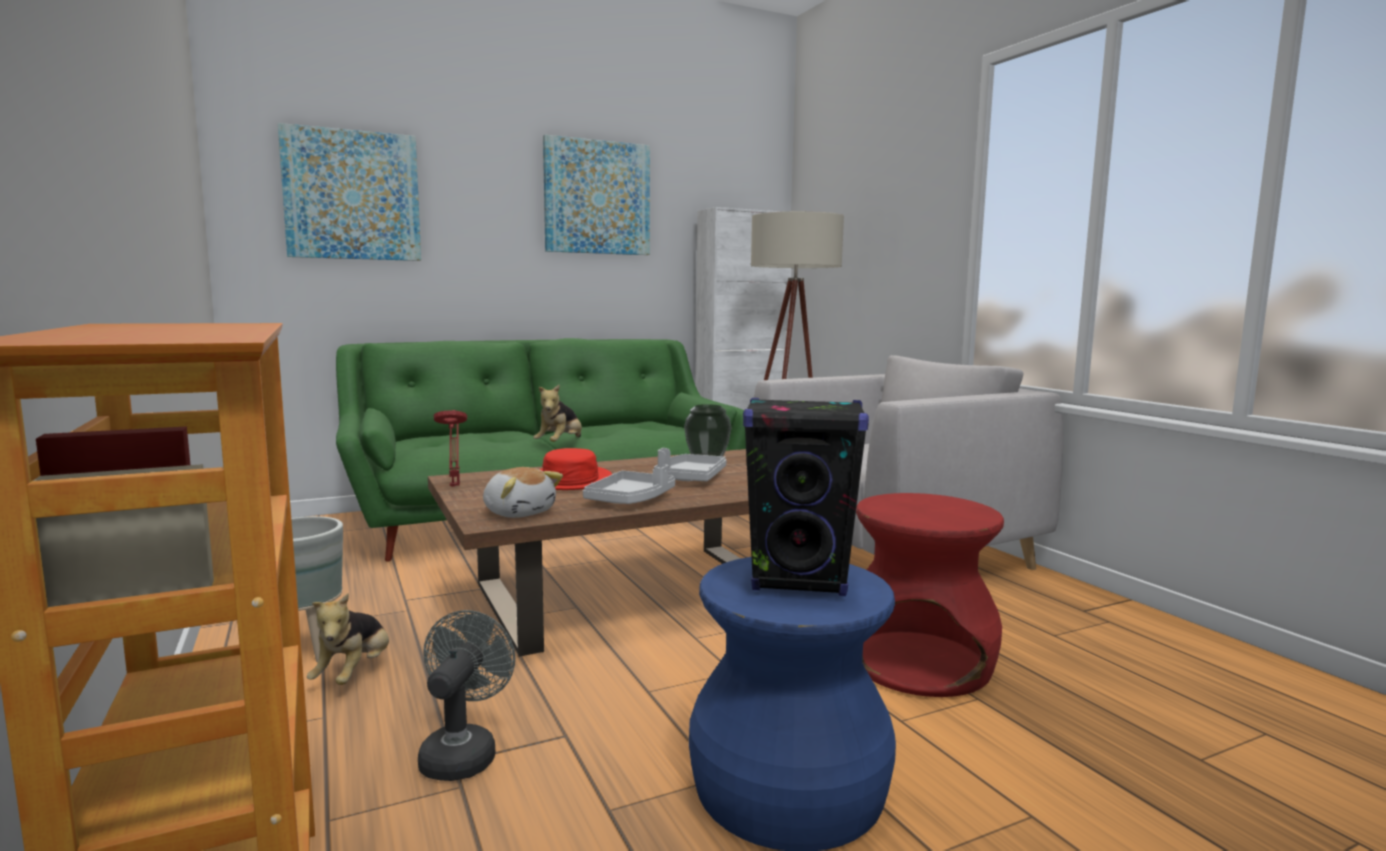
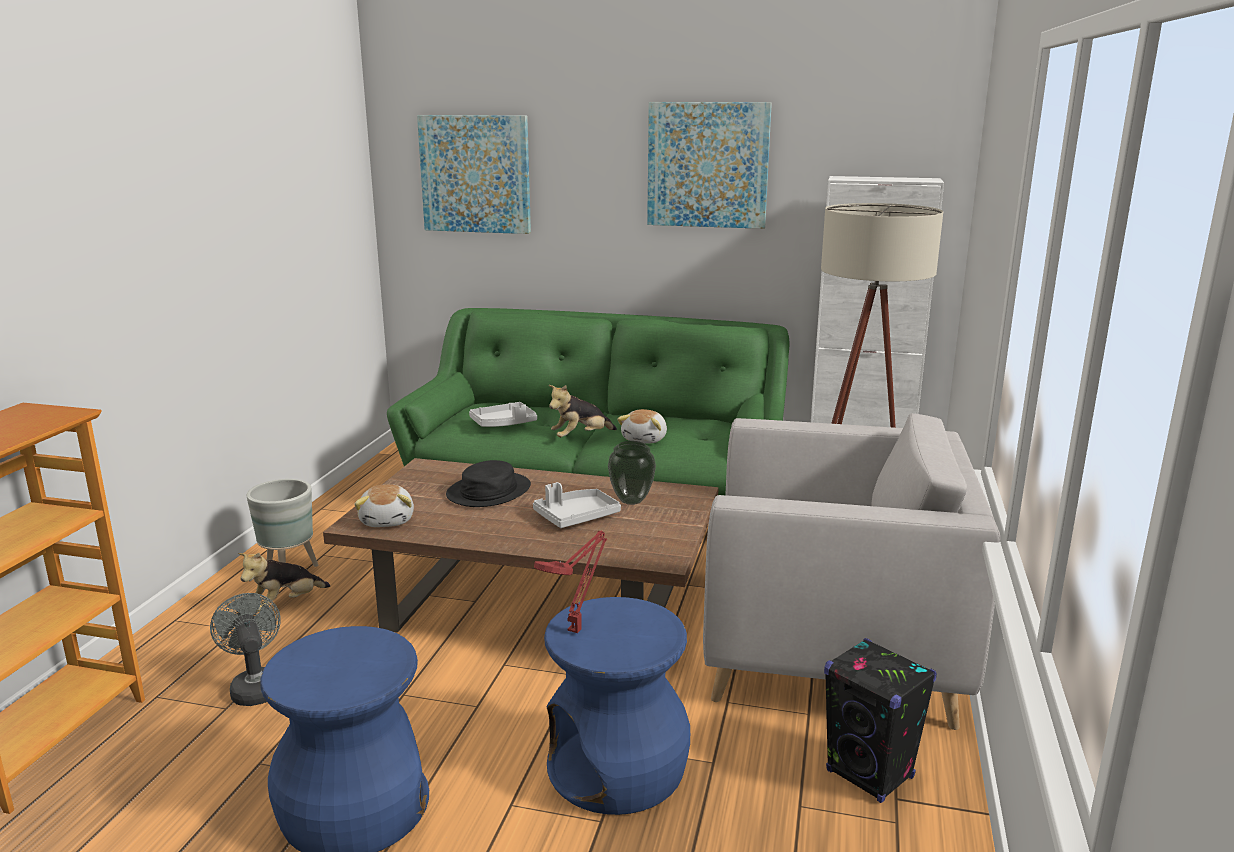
camera: 40 degrees right, 10 degrees up
(455, 485) = (409, 475): red table lamp -> red table lamp (576, 629)
(462, 752) = (255, 687): grey fan -> grey fan turned 75 degrees counterclockwise
(570, 480) = (488, 491): red hat -> black hat
(625, 435) = (645, 439): none -> plush toy
(630, 500) = (480, 530): grey tray -> grey tray (504, 423)
(800, 580) = (350, 662): black speaker -> black speaker (870, 775)
(919, 664) = (618, 769): red stool -> blue stool

